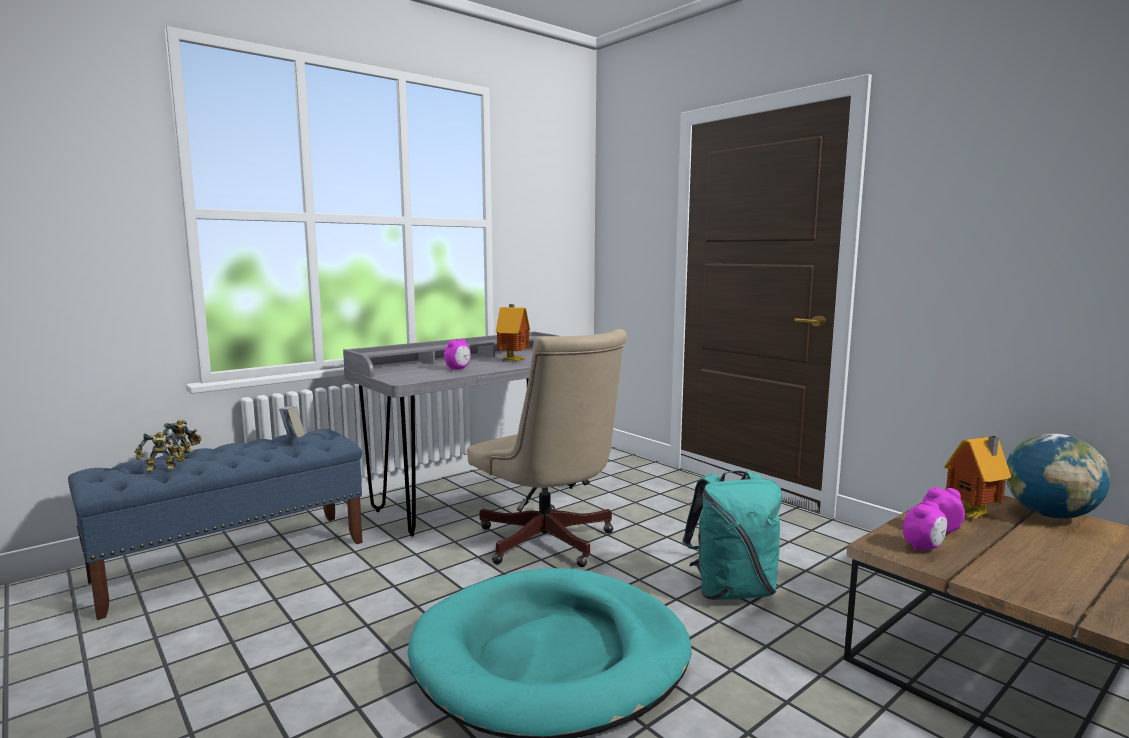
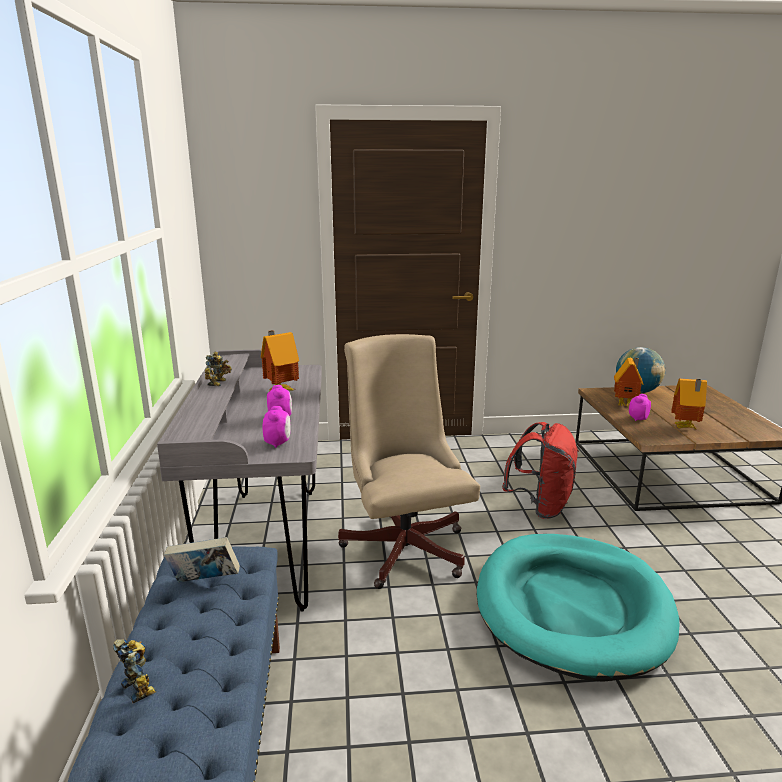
camera: 55 degrees left, 10 degrees up
(162, 469) = (202, 711): toy robot -> toy robot (219, 383)
(549, 544) = (404, 544): beige office chair -> beige office chair turned 105 degrees counterclockwise
(732, 591) = (540, 507): turquoise backpack -> red backpack
(923, 548) = (657, 431): alarm clock -> alarm clock (278, 443)
(992, 565) = (685, 428): none -> toy house

